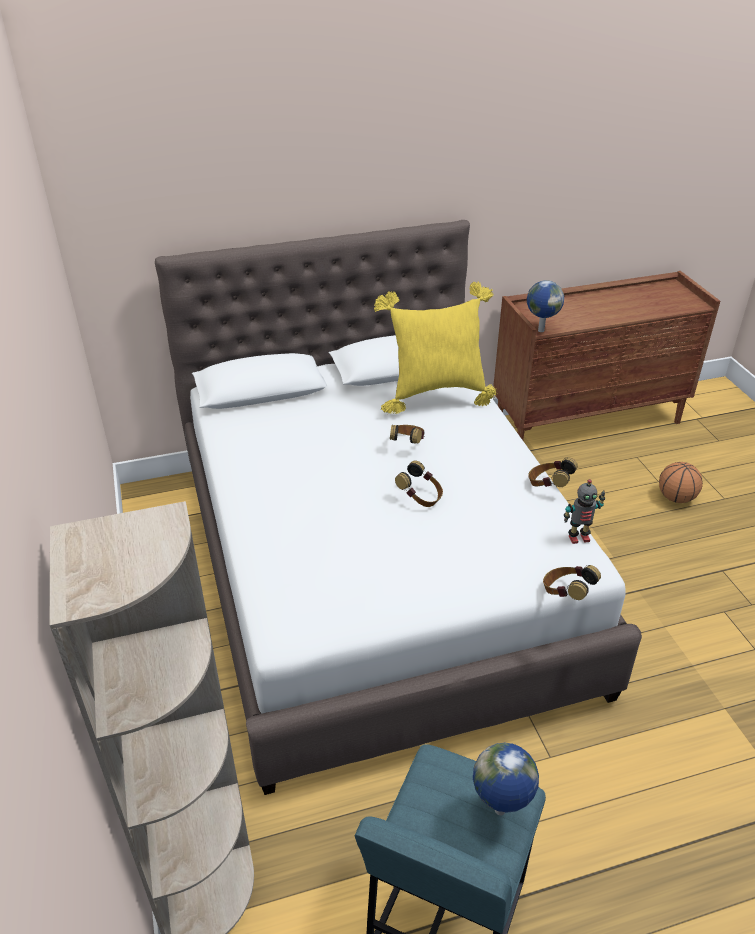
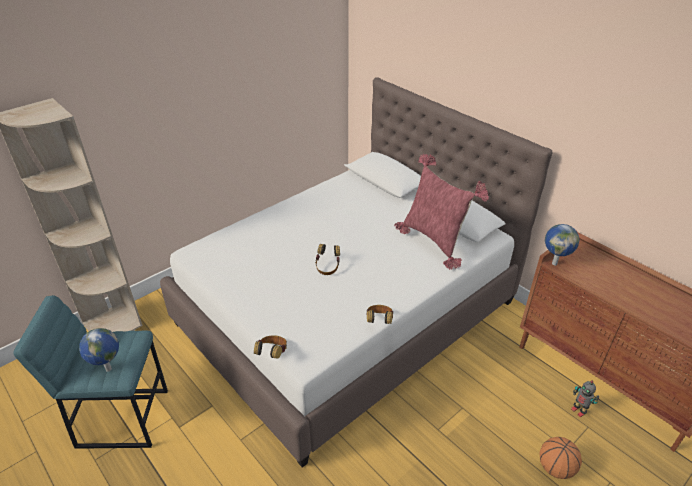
camera: 65 degrees right, 0 degrees up
(407, 444) = (376, 247): headphones -> none
(434, 400) = (435, 245): yellow pillow -> red pillow
(578, 537) = (332, 348): toy robot -> toy robot (578, 410)

